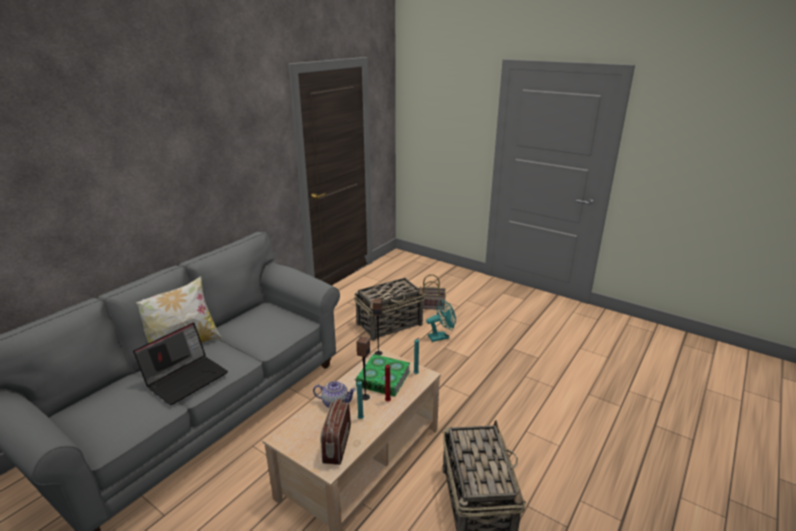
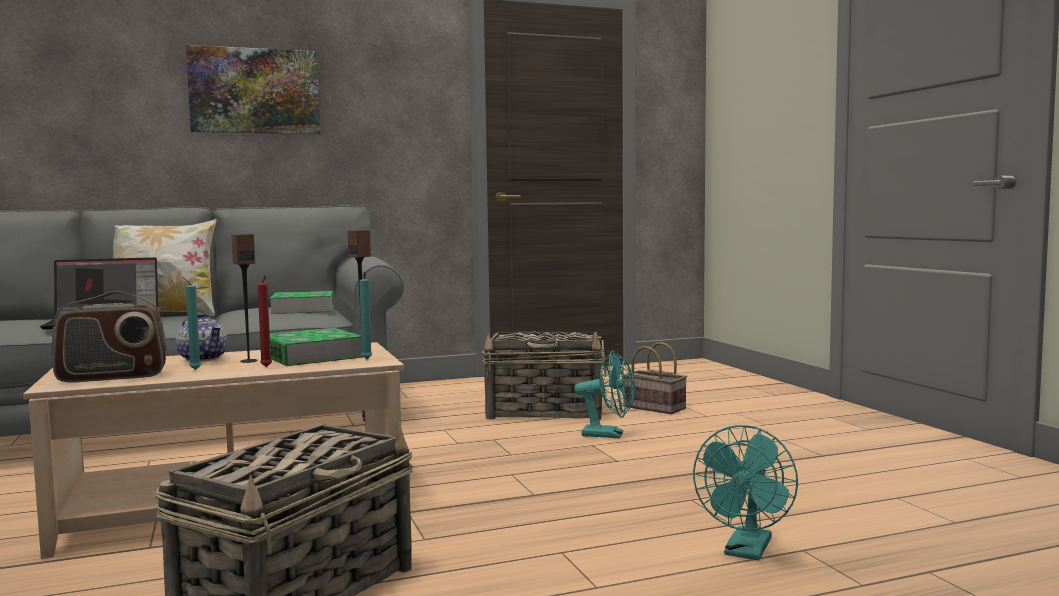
camera: 35 degrees right, 20 degrees down
(178, 168) = (254, 91): none -> picture
(276, 318) = (303, 309): none -> book
(336, 445) = (112, 377): radio -> radio turned 150 degrees counterclockwise
(576, 402) = (747, 552): none -> turquoise fan

